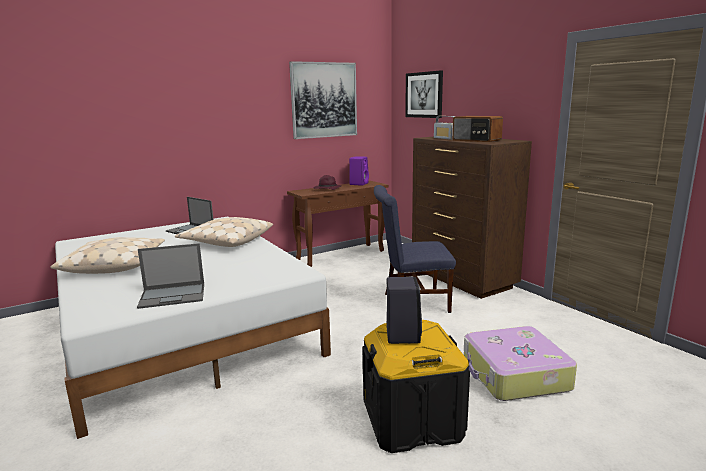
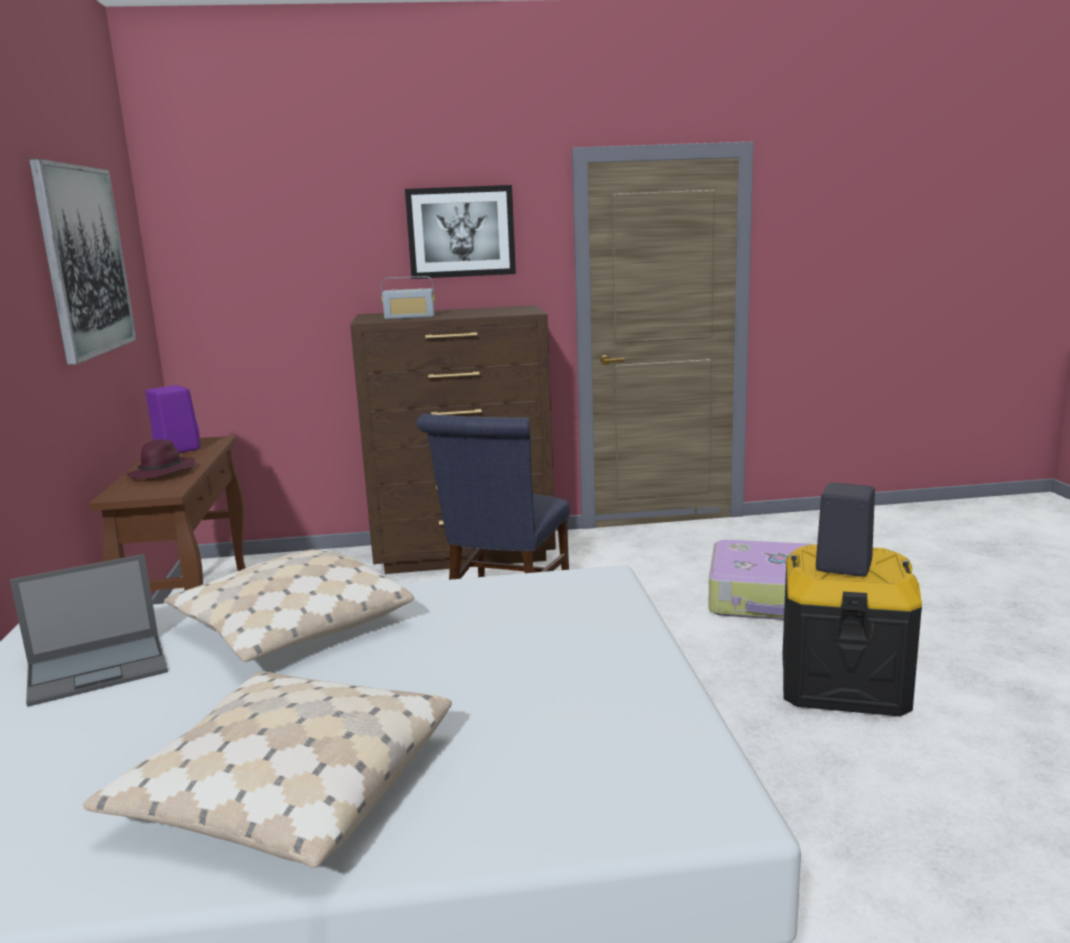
camera: 65 degrees left, 0 degrees up
(173, 295) = (631, 699): laptop -> none
(424, 95) = (263, 242): picture -> picture (461, 232)
(476, 140) = (476, 313): radio -> none

